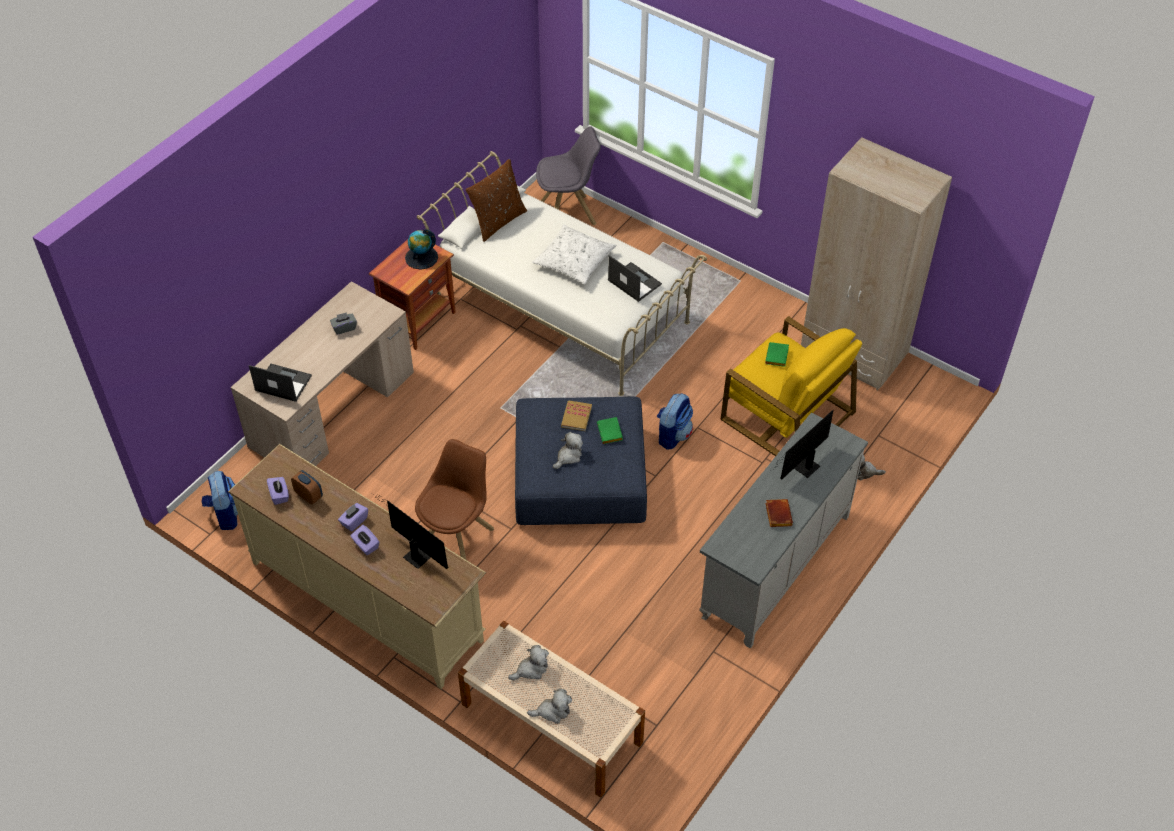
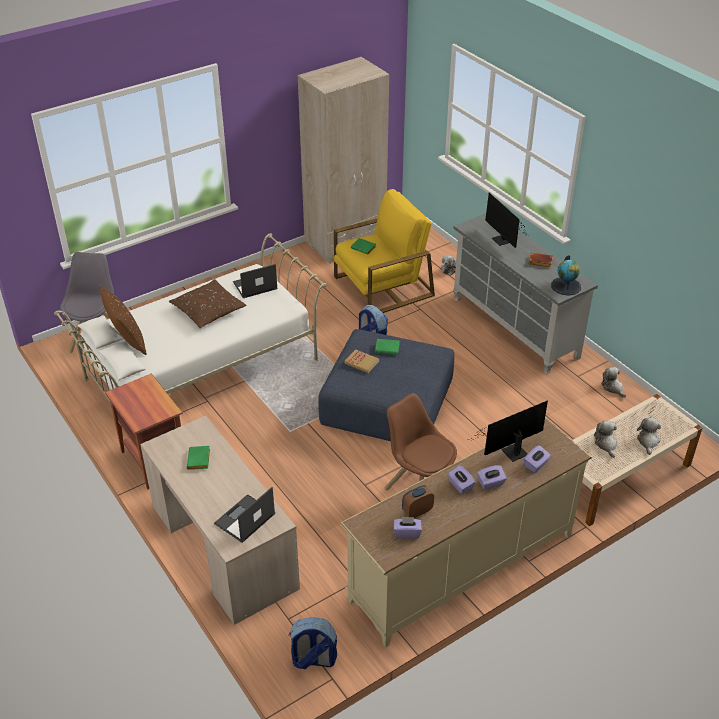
camera: 70 degrees left, 10 degrees down
(344, 328) = (199, 460): grey tissue box -> green book
(405, 578) = (536, 465): none -> purple tissue box
(421, 257) = (141, 394): globe -> globe (566, 286)
(568, 456) = (400, 376): plush toy -> plush toy (613, 388)
(574, 261) = (208, 310): white pillow -> brown pillow

